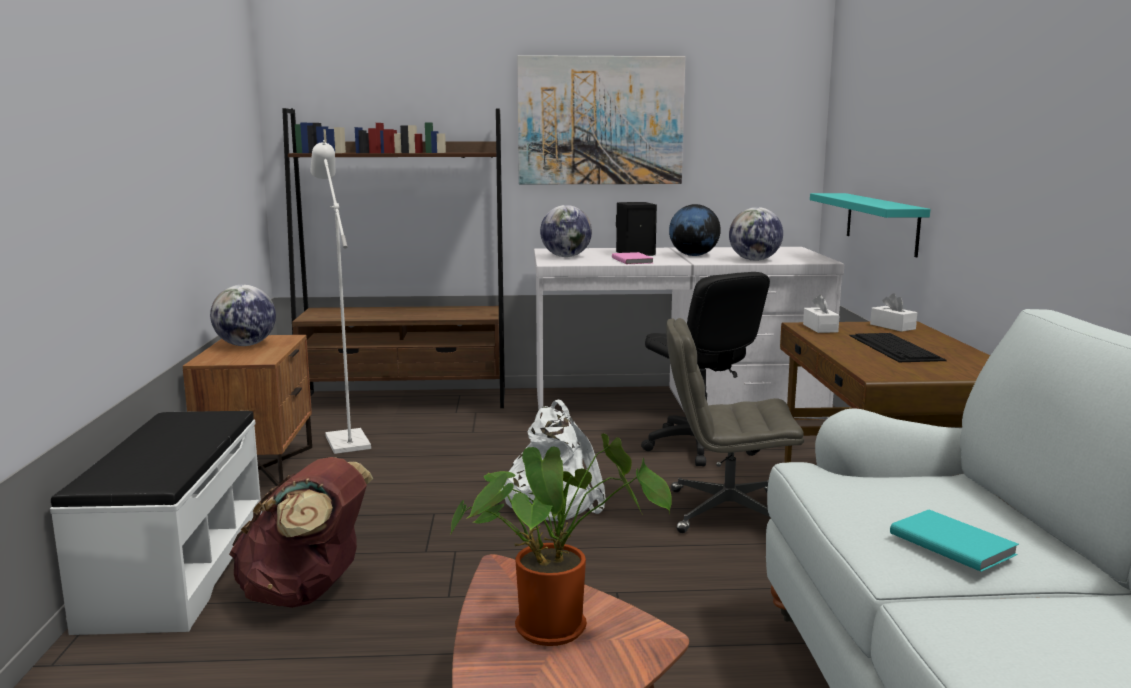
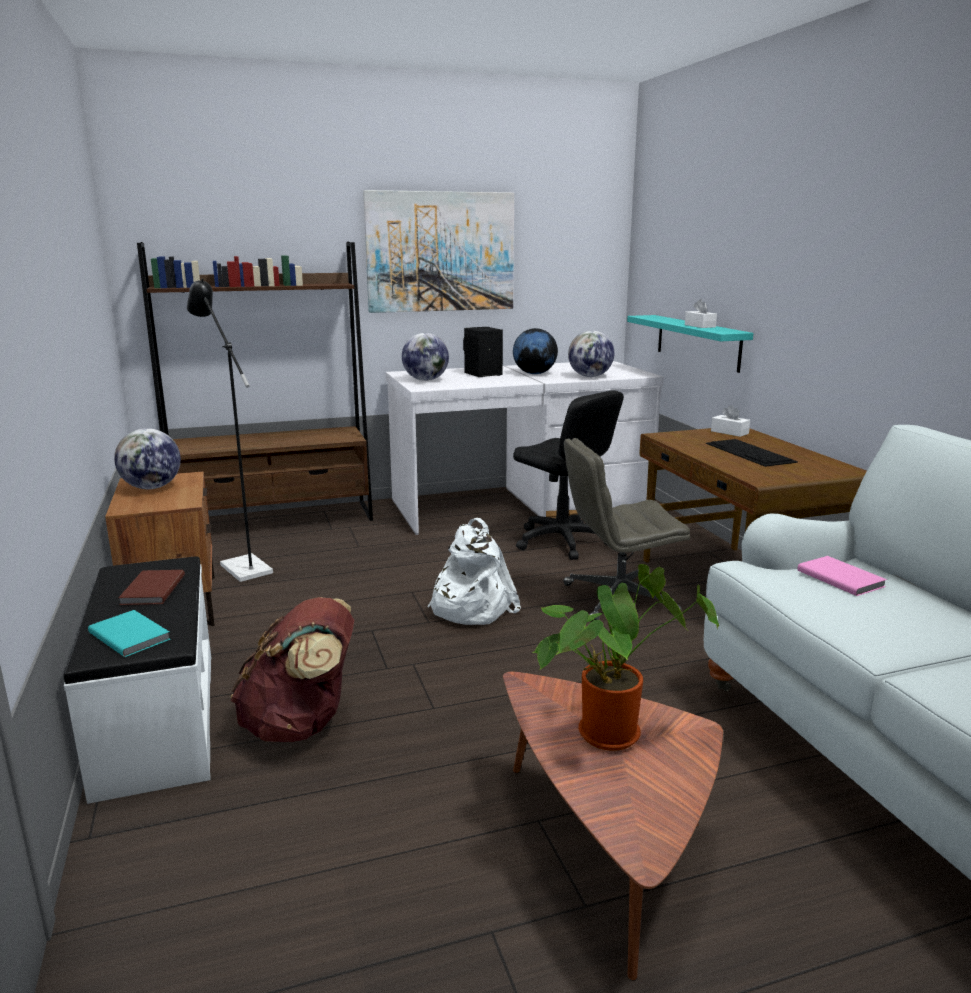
camera: 15 degrees left, 5 degrees up
(183, 435) = (151, 590): none -> brown book
(345, 439) = (242, 565): white floor lamp -> black floor lamp
(633, 260) = (489, 381): pink book -> pink book (840, 578)
(820, 328) = (677, 437): white tissue box -> white tissue box (699, 326)
(952, 543) = (902, 621): turquoise book -> turquoise book (131, 635)

